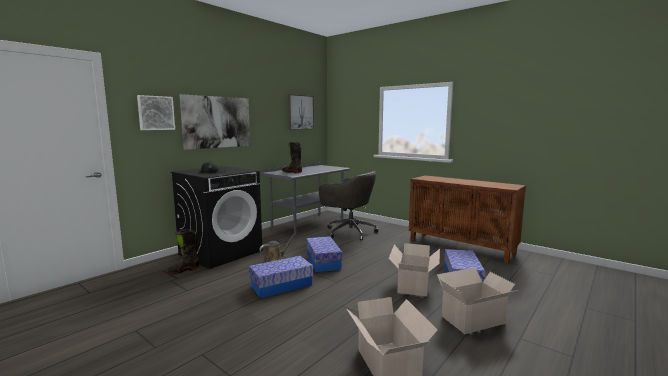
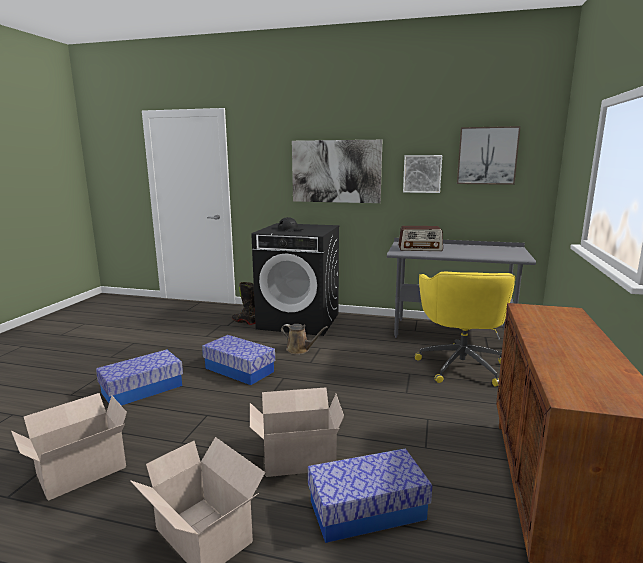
camera: 65 degrees right, 5 degrees up
(155, 113) = (267, 162): picture -> picture (422, 174)
(292, 172) = (420, 248): black boot -> radio
(323, 262) = (324, 375): storage box -> storage box (142, 389)
(349, 232) = (461, 365): grey office chair -> yellow office chair

